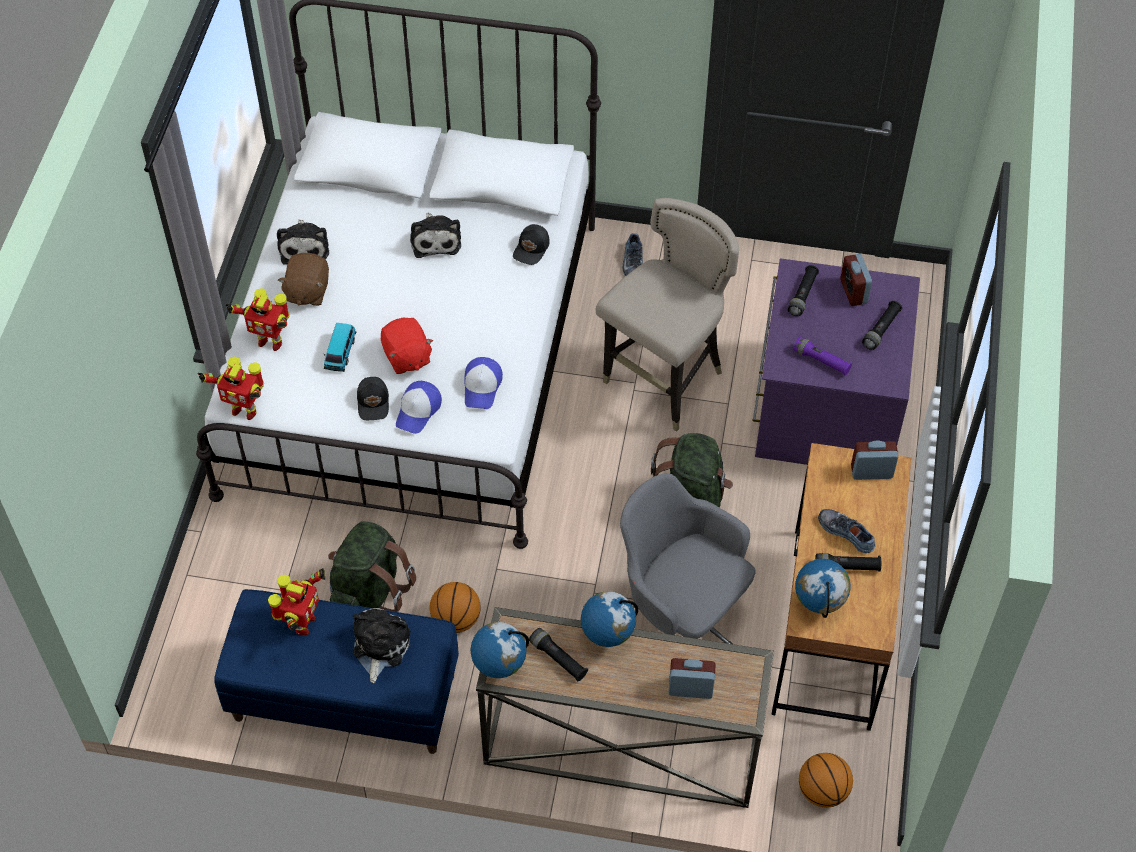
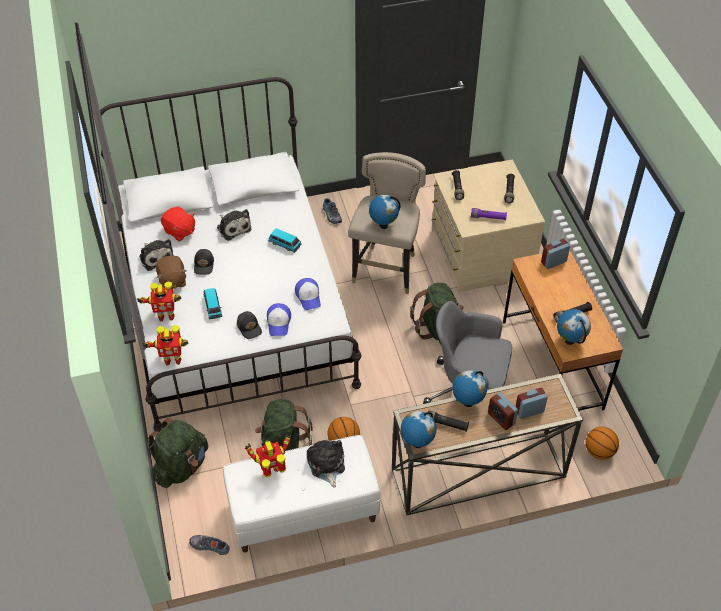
camera: 25 degrees left, 5 degrees down
(218, 564) = (181, 466): none -> green backpack
(302, 624) = (272, 471): toy robot -> toy robot turned 105 degrees counterclockwise
(343, 698) = (302, 512): blue bench -> white bench
(406, 357) = (254, 296): red plush toy -> red plush toy (179, 231)
(494, 293) = (285, 244): none -> toy car
(532, 249) = (292, 214): black cap -> black cap (204, 265)
(649, 315) = (383, 225): none -> globe
(825, 407) = (480, 253): purple dresser -> beige dresser
(847, 532) = (560, 297): shoe -> shoe (210, 545)
(853, 292) = (483, 177): alarm clock -> alarm clock (501, 418)

